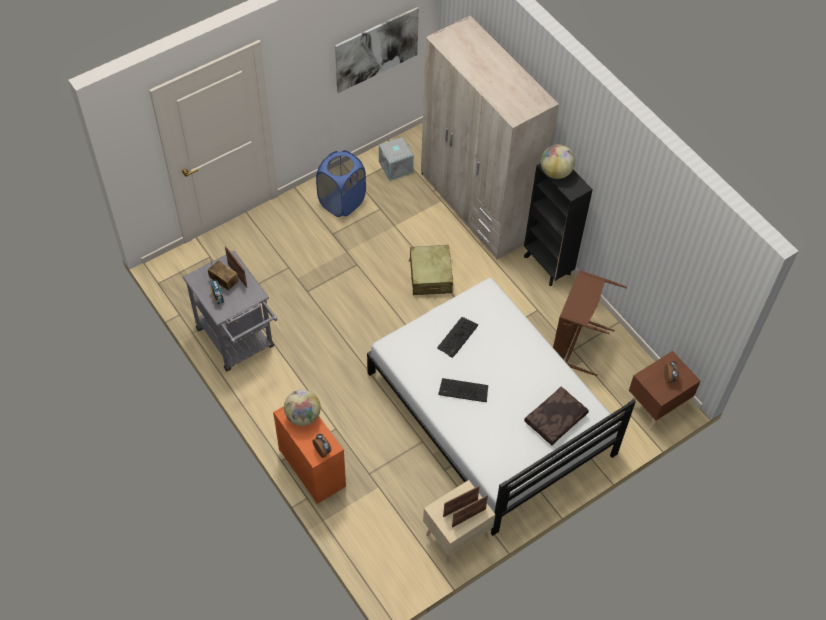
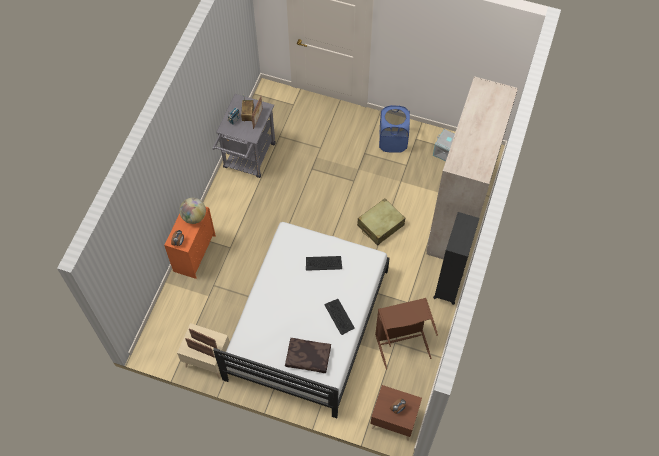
camera: 55 degrees right, 5 degrees up
(376, 49) = (467, 65): picture -> none
(463, 390) = (286, 291): keyboard -> keyboard (339, 316)
(555, 172) = (461, 226): globe -> none

